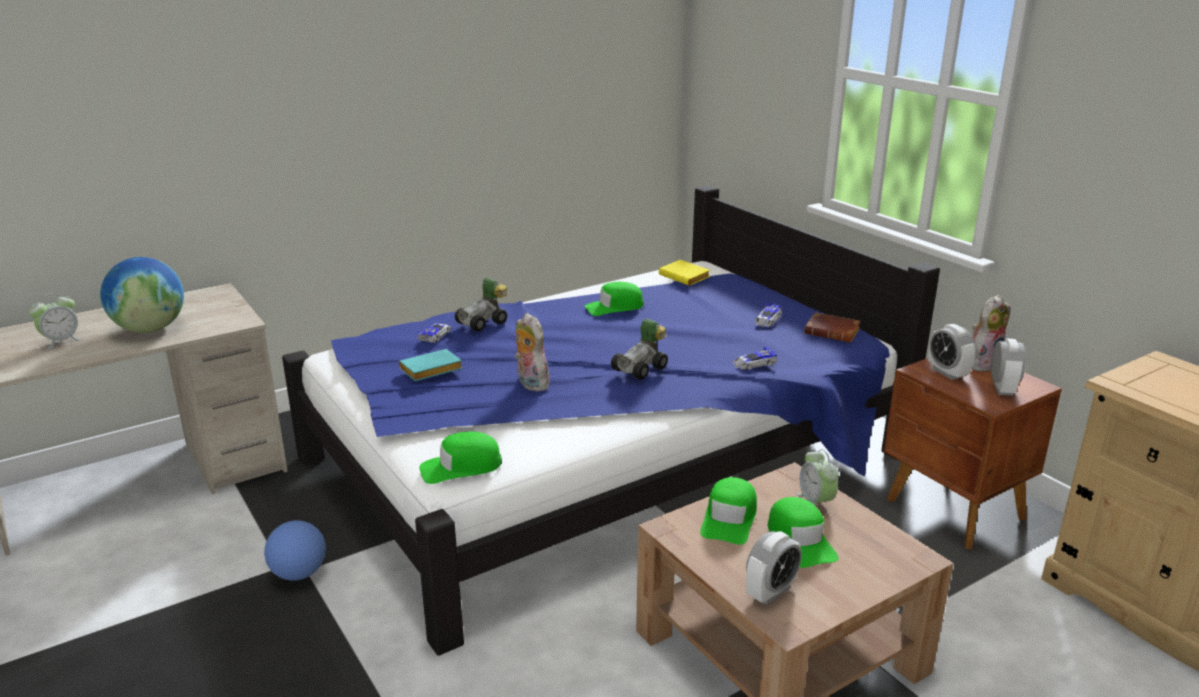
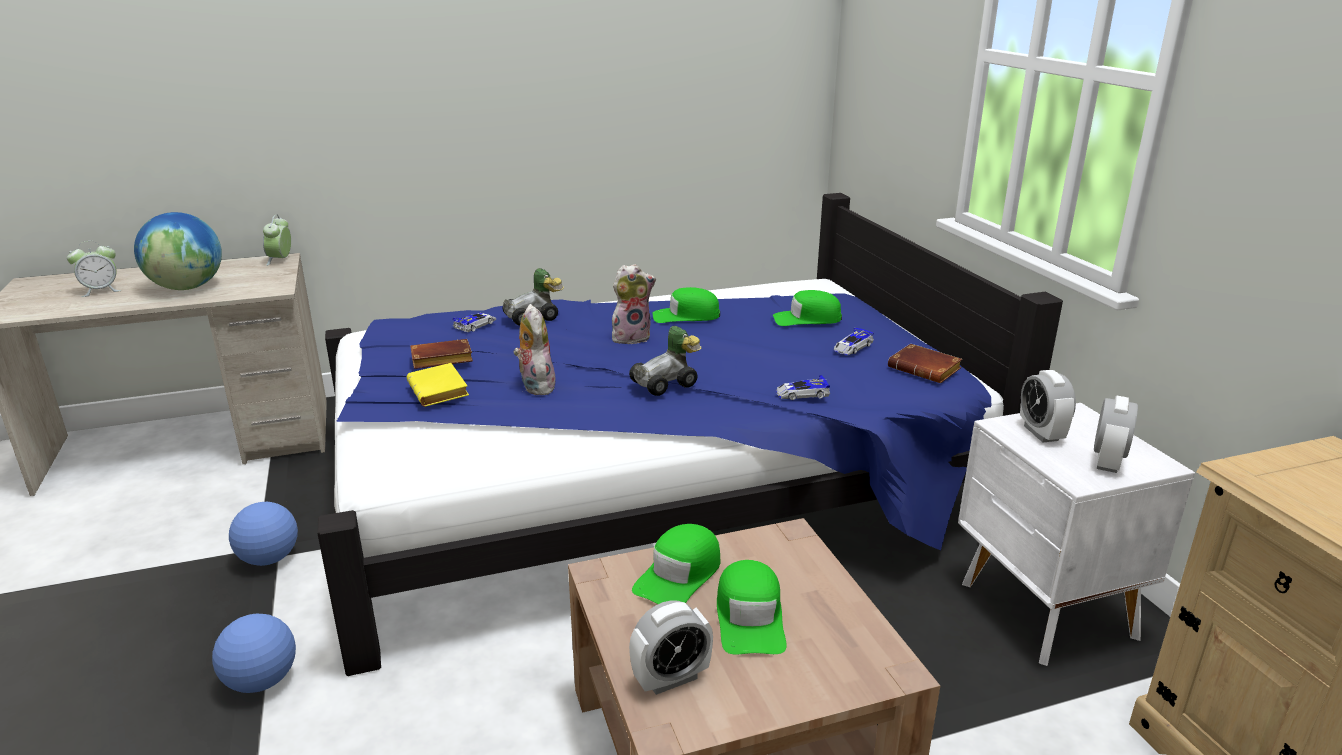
camera: 15 degrees right, 0 degrees up
(364, 674) = (262, 681): none -> football
(430, 371) = (440, 360): turquoise book -> brown book
(461, 467) = (399, 467): green cap -> green cap (807, 319)
(686, 277) = (788, 292): yellow book -> yellow book (440, 391)
(815, 502) = (799, 572): alarm clock -> alarm clock (280, 260)
(955, 510) = (1046, 611): brown nightstand -> white nightstand
(982, 363) = (1096, 427): plush toy -> plush toy (632, 337)

